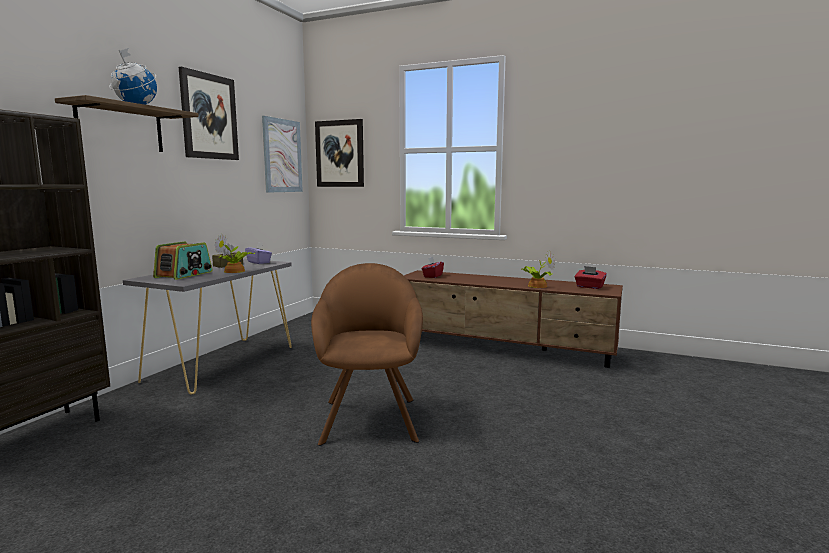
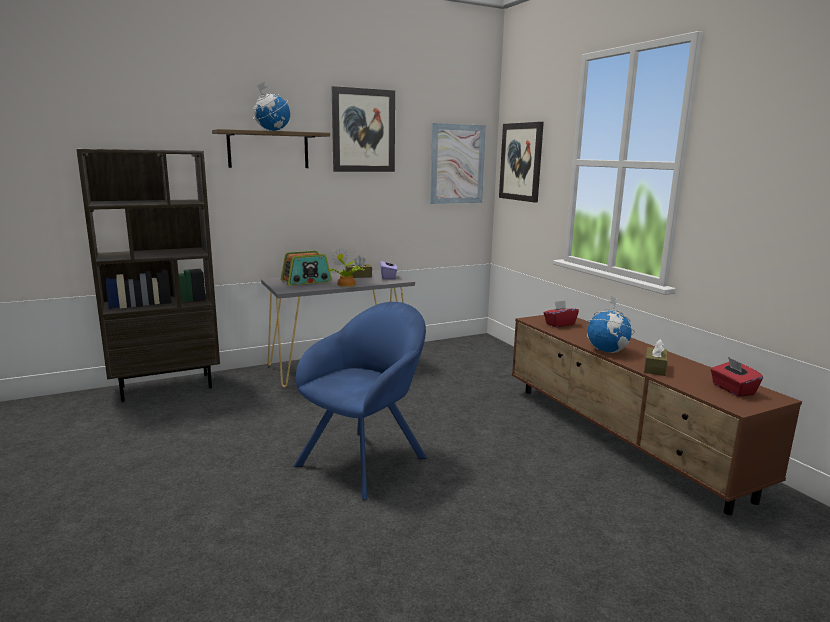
camera: 40 degrees right, 5 degrees up
(370, 417) = (366, 459): brown armchair -> blue armchair
(493, 283) = (607, 351): none -> globe
(536, 286) = (654, 368): potted plant -> brown tissue box

